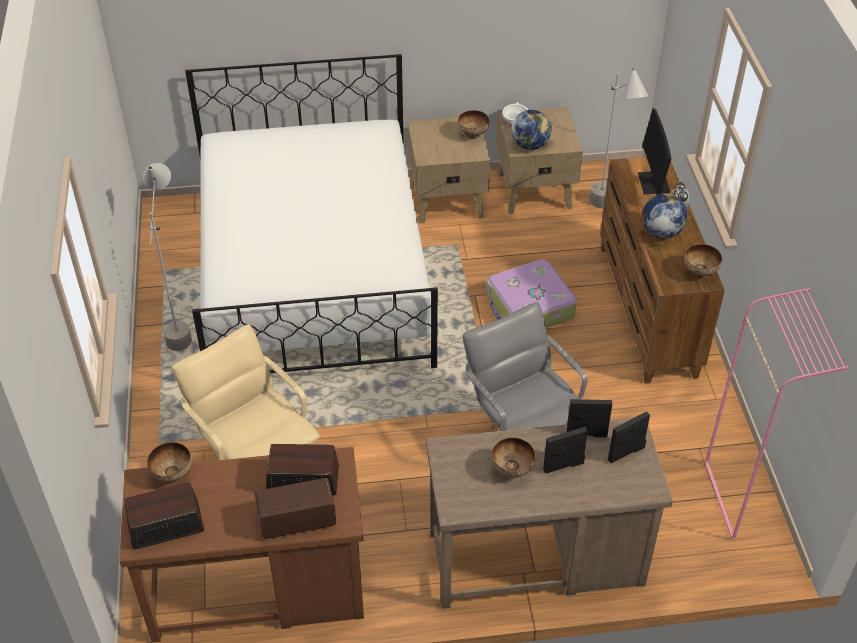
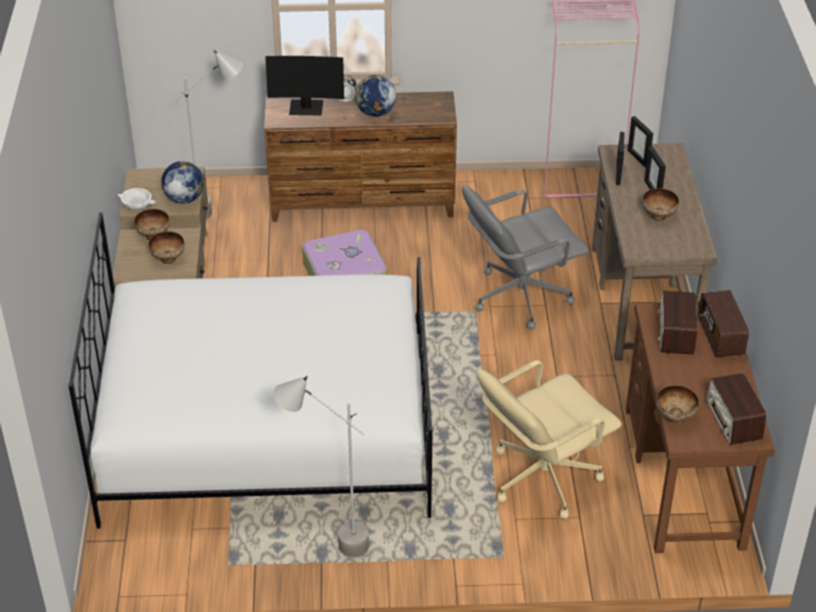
camera: 85 degrees left, 5 degrees down
(700, 273) = (431, 100): bowl -> bowl (168, 259)

